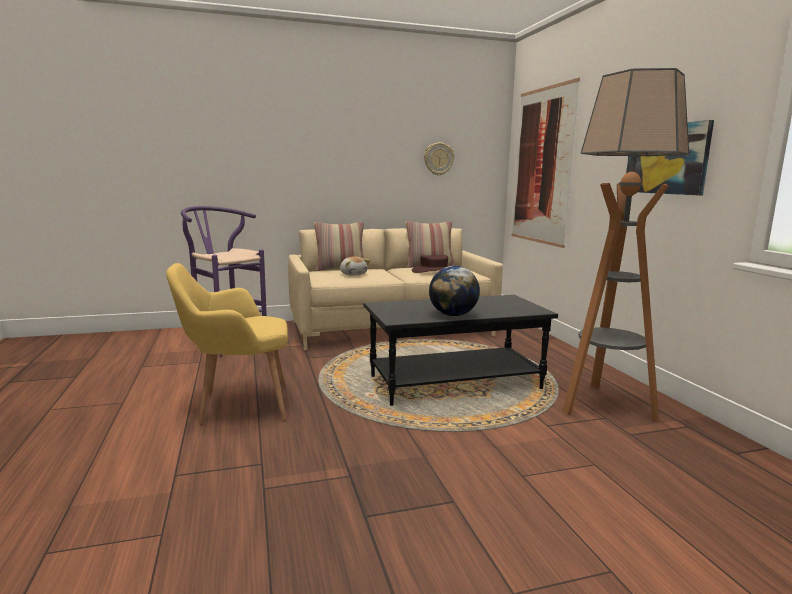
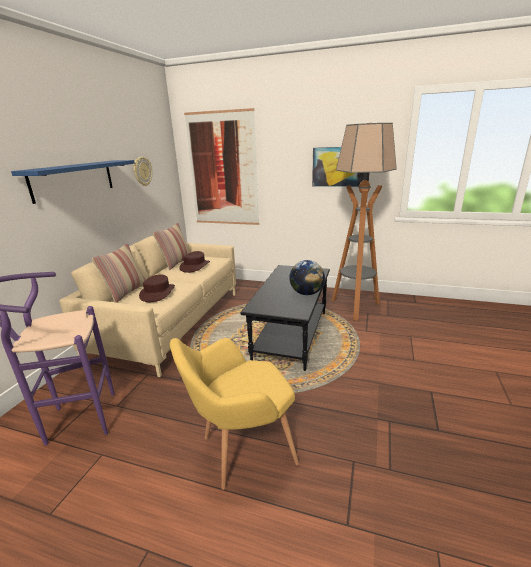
camera: 55 degrees left, 10 degrees up
(237, 406) = (241, 450): yellow armchair -> yellow armchair turned 45 degrees clockwise
(340, 154) = (73, 180): none -> blue shelf
(353, 274) = (157, 293): plush toy -> brown hat

